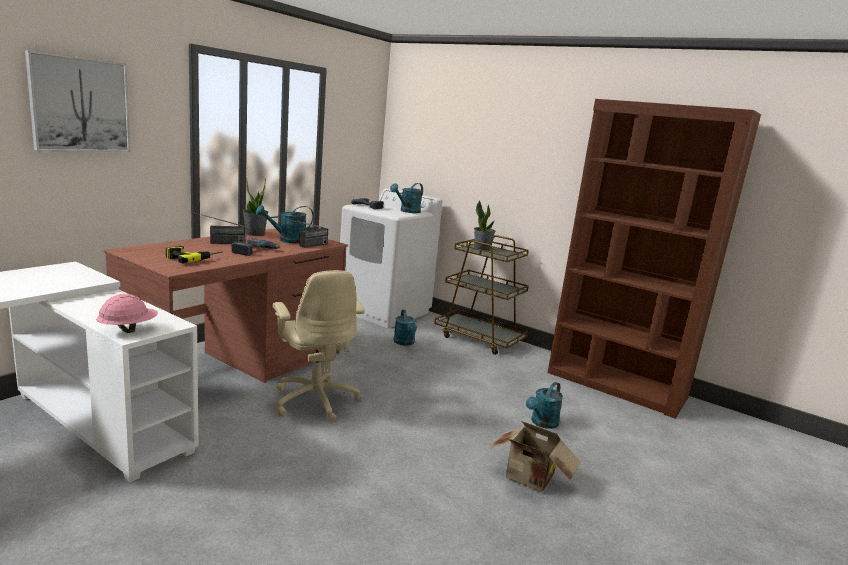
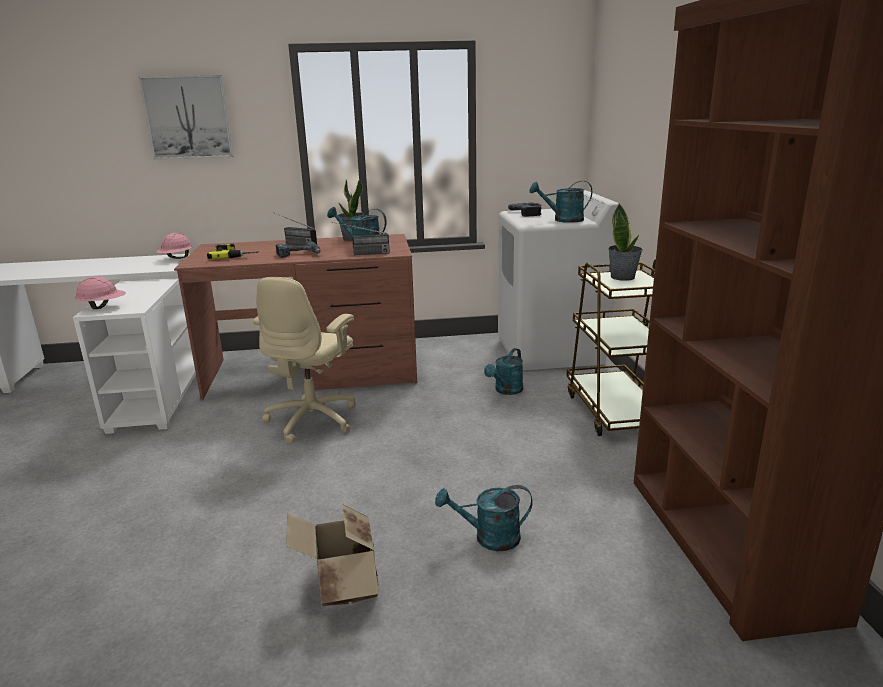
camera: 50 degrees right, 5 degrees up
(71, 269) = (176, 258): none -> pink hard hat

